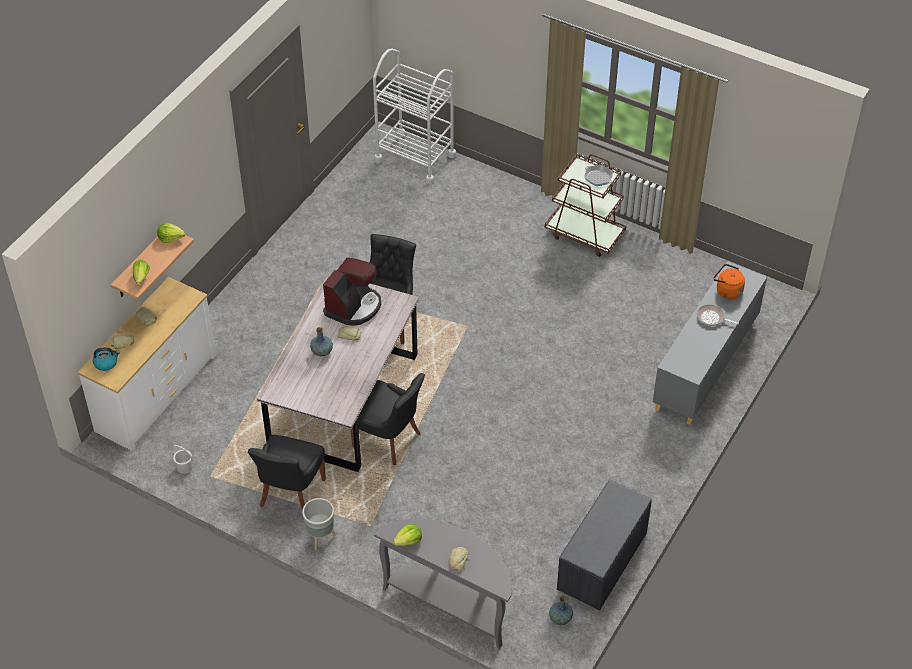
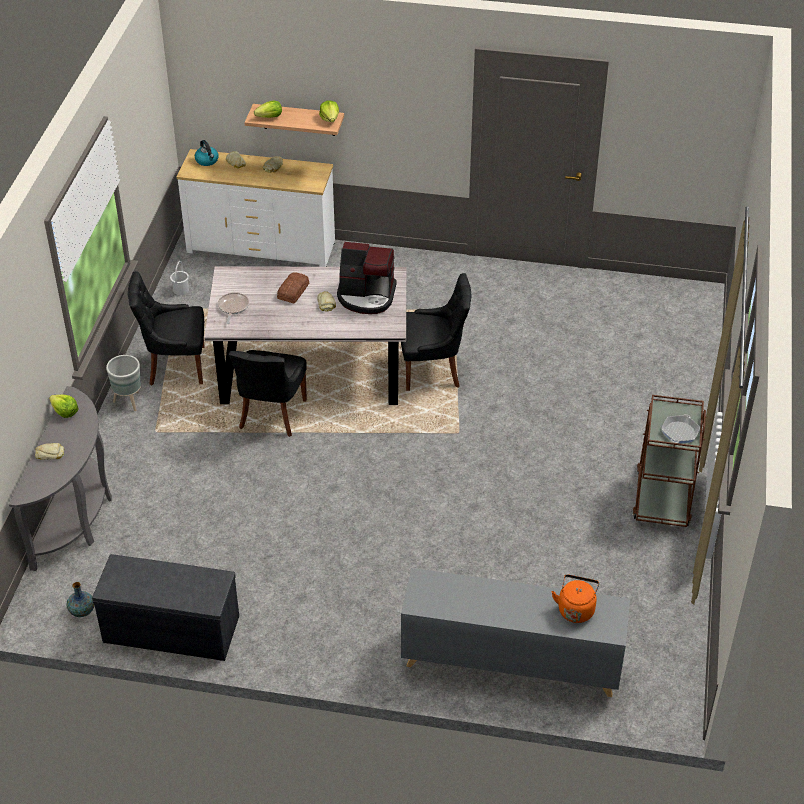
camera: 70 degrees right, 5 degrees down
(322, 351) = (294, 291): vase -> bread
(415, 158) = (688, 326): white cart -> none
(712, 318) = (520, 603): frying pan -> frying pan (233, 307)

